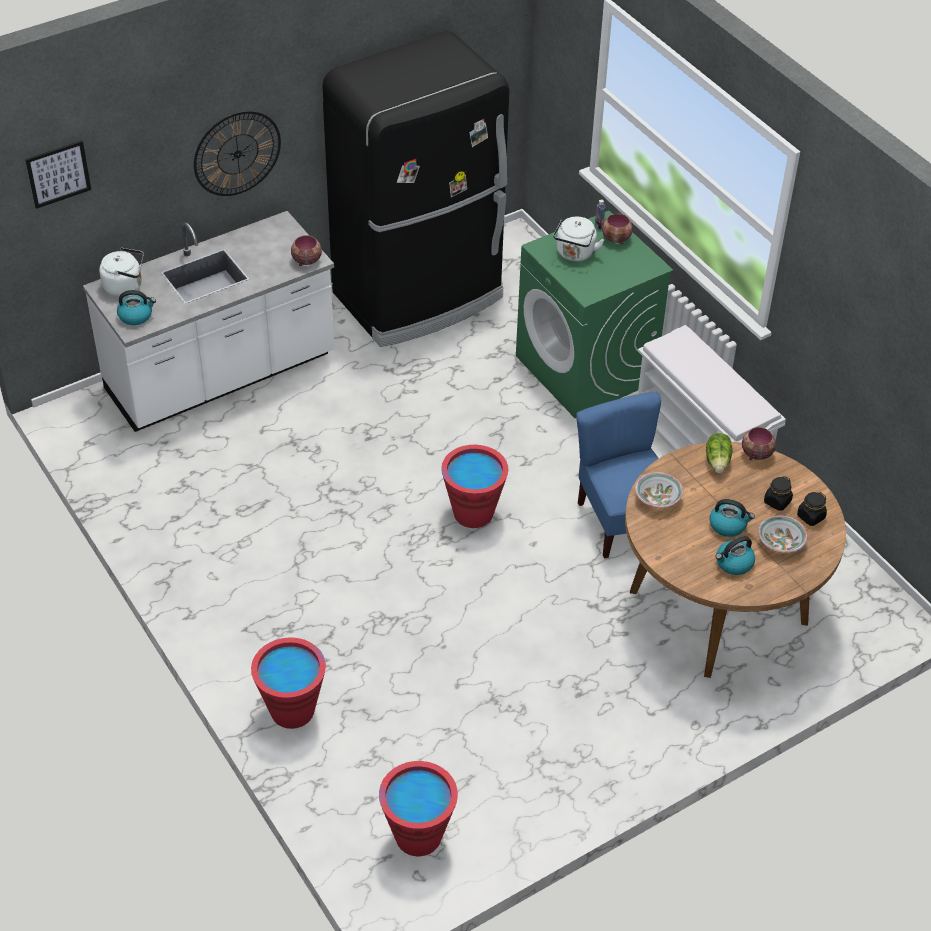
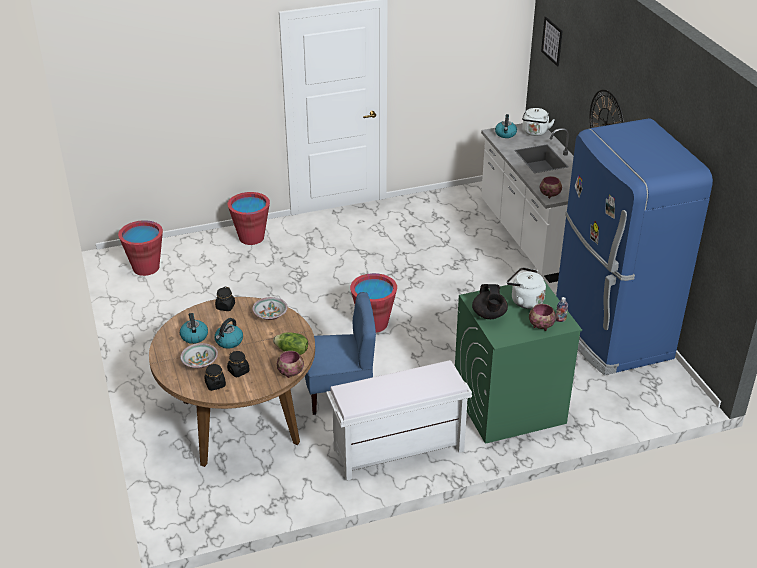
camera: 105 degrees right, 10 degrees down
(420, 297) = (609, 333): black fridge -> blue fridge
(614, 278) = (489, 315): none -> black teapot
(659, 548) = (225, 306): none -> black jar

